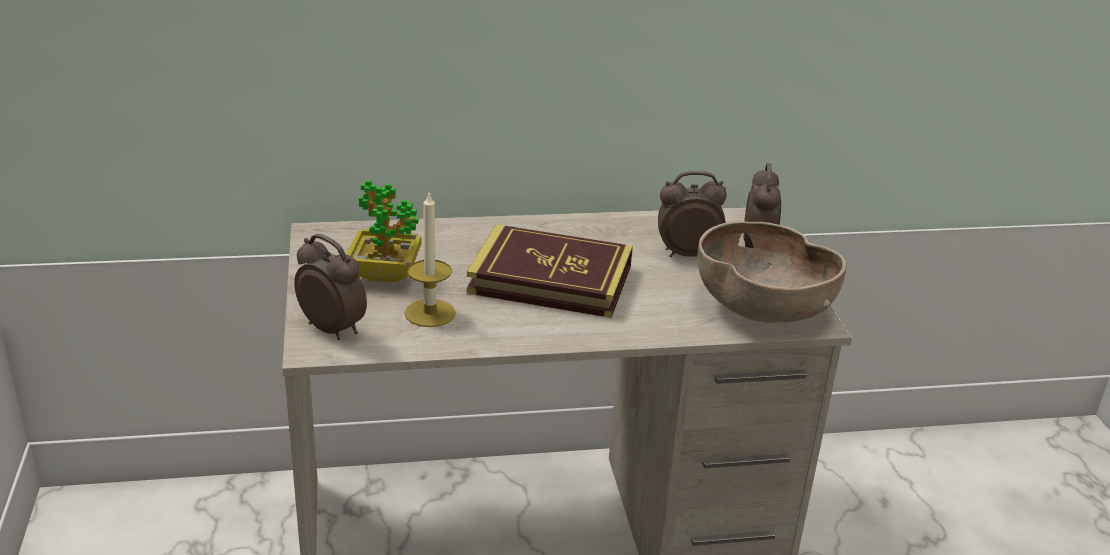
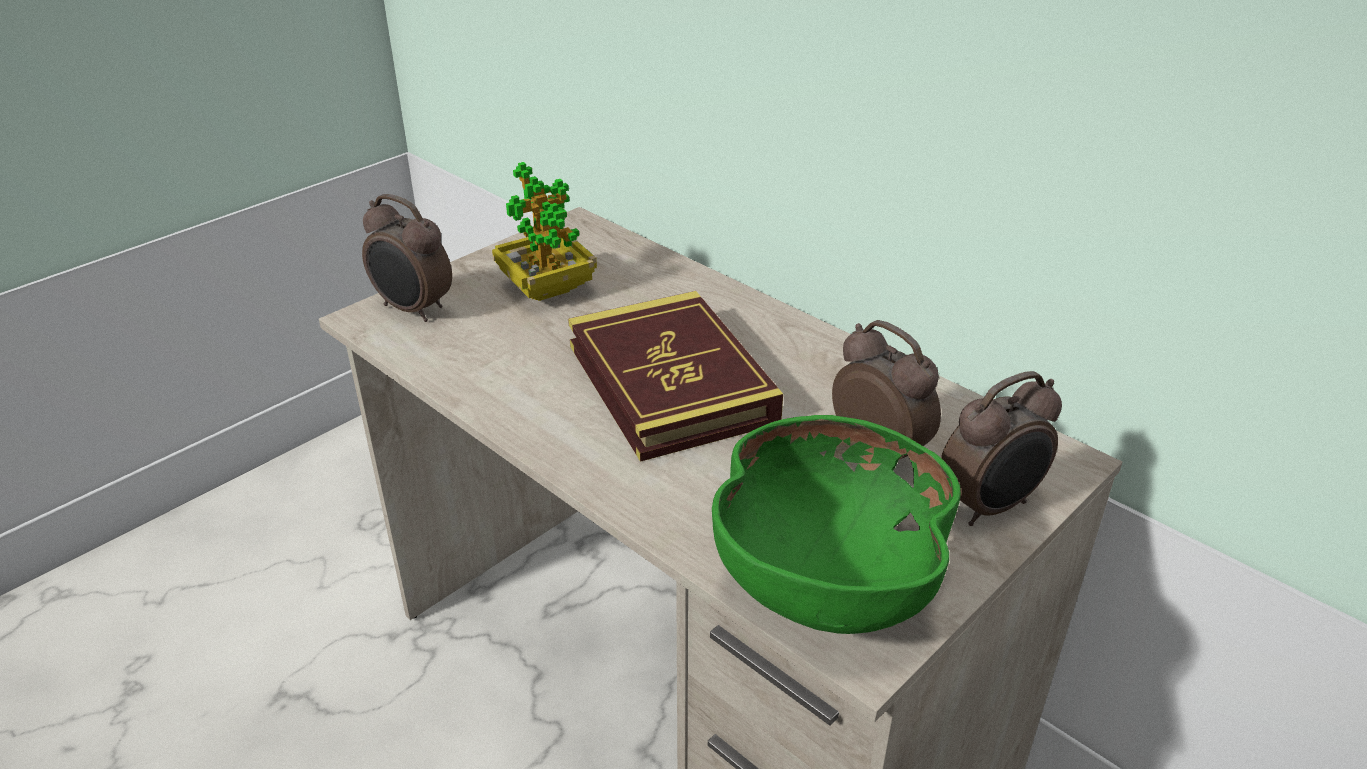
camera: 55 degrees right, 5 degrees up
(333, 328) = (413, 310): alarm clock -> alarm clock turned 120 degrees clockwise
(430, 313) = (503, 345): candle -> none
(760, 309) = (826, 578): brown bowl -> green bowl

